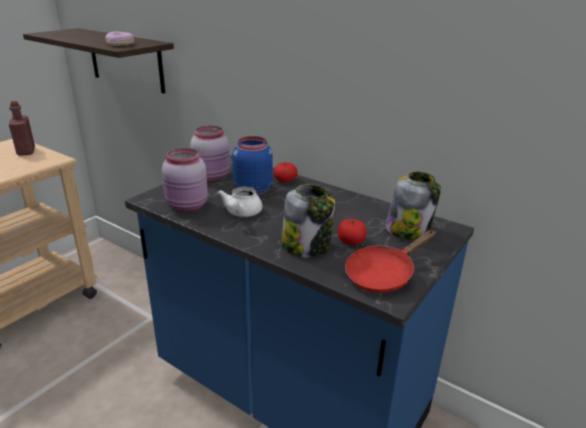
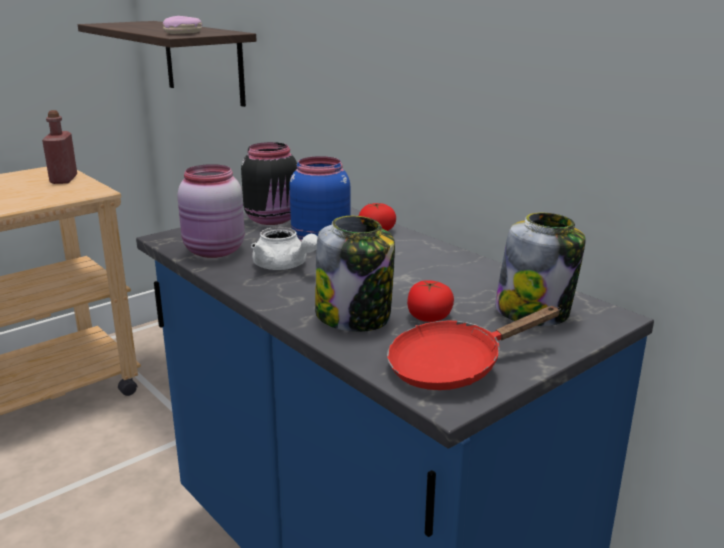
camera: 15 degrees right, 5 degrees down
(213, 177) = (273, 219): pink jar -> black jar
(241, 213) = (284, 266): white teapot -> white teapot turned 75 degrees counterclockwise

